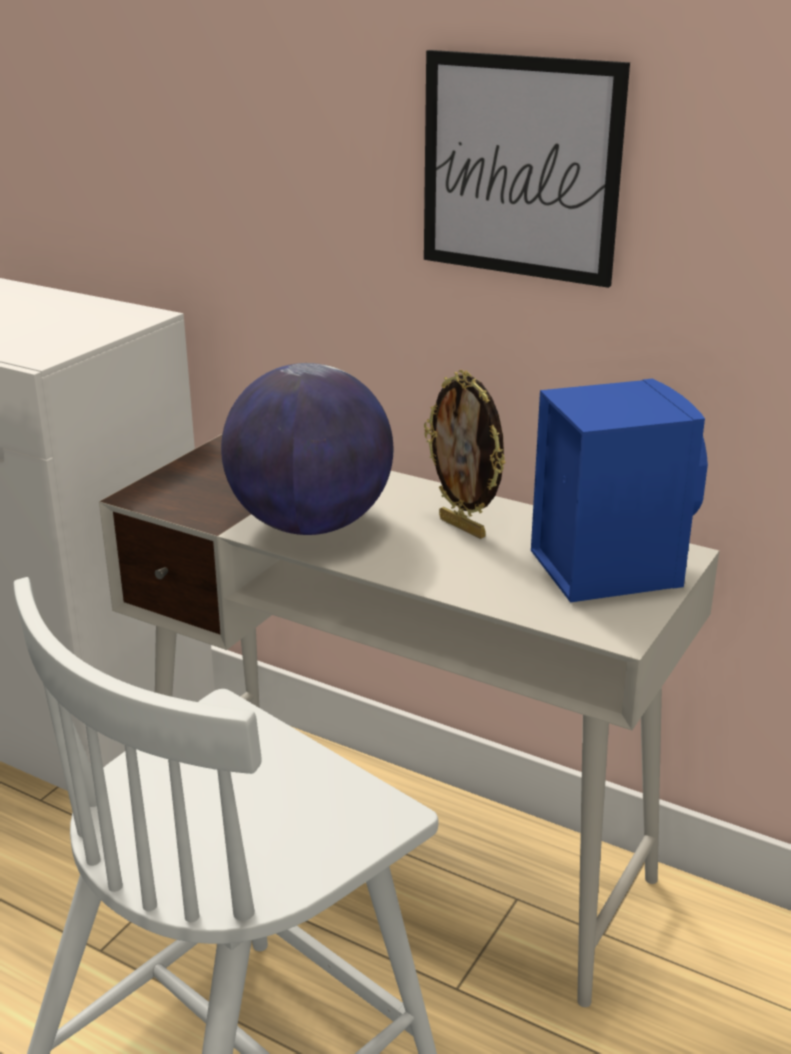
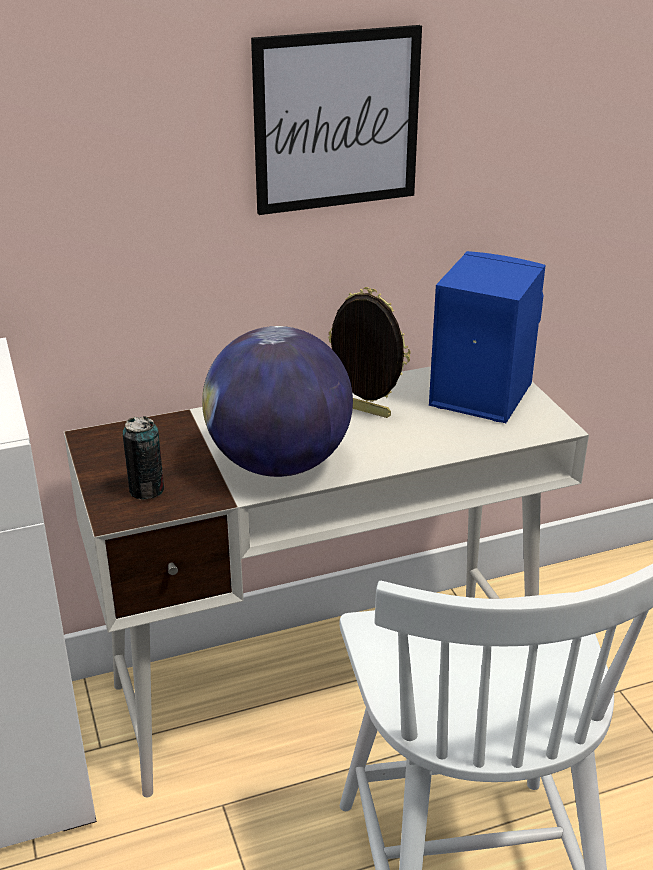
camera: 50 degrees left, 5 degrees up
(189, 492) = (147, 490): none -> can
(464, 527) = (365, 412): picture frame -> picture frame turned 150 degrees counterclockwise

